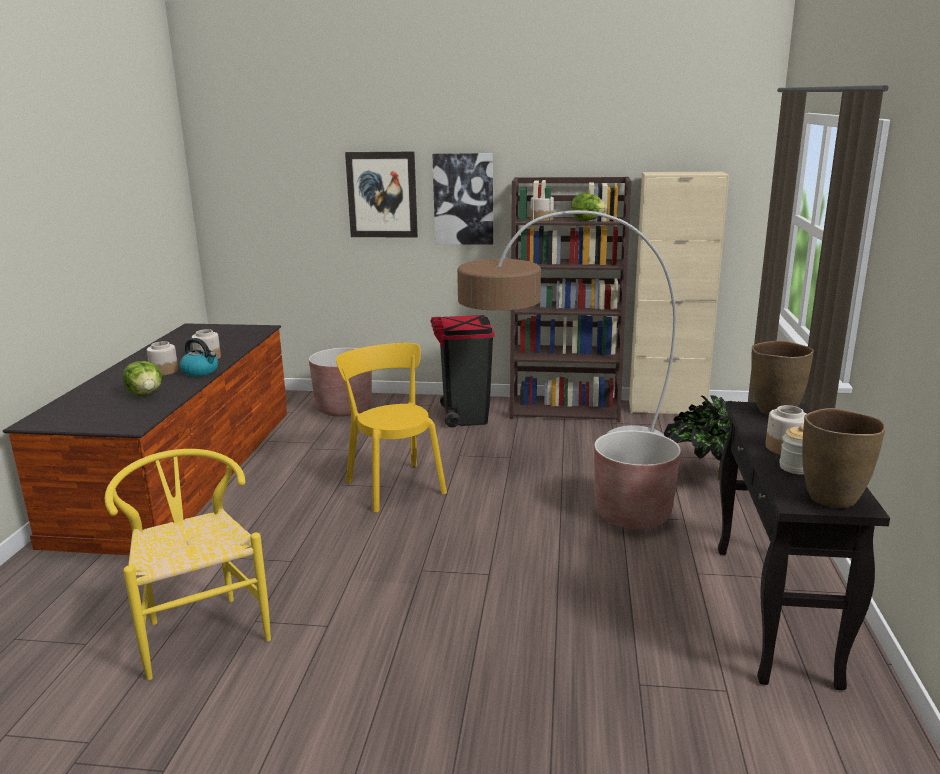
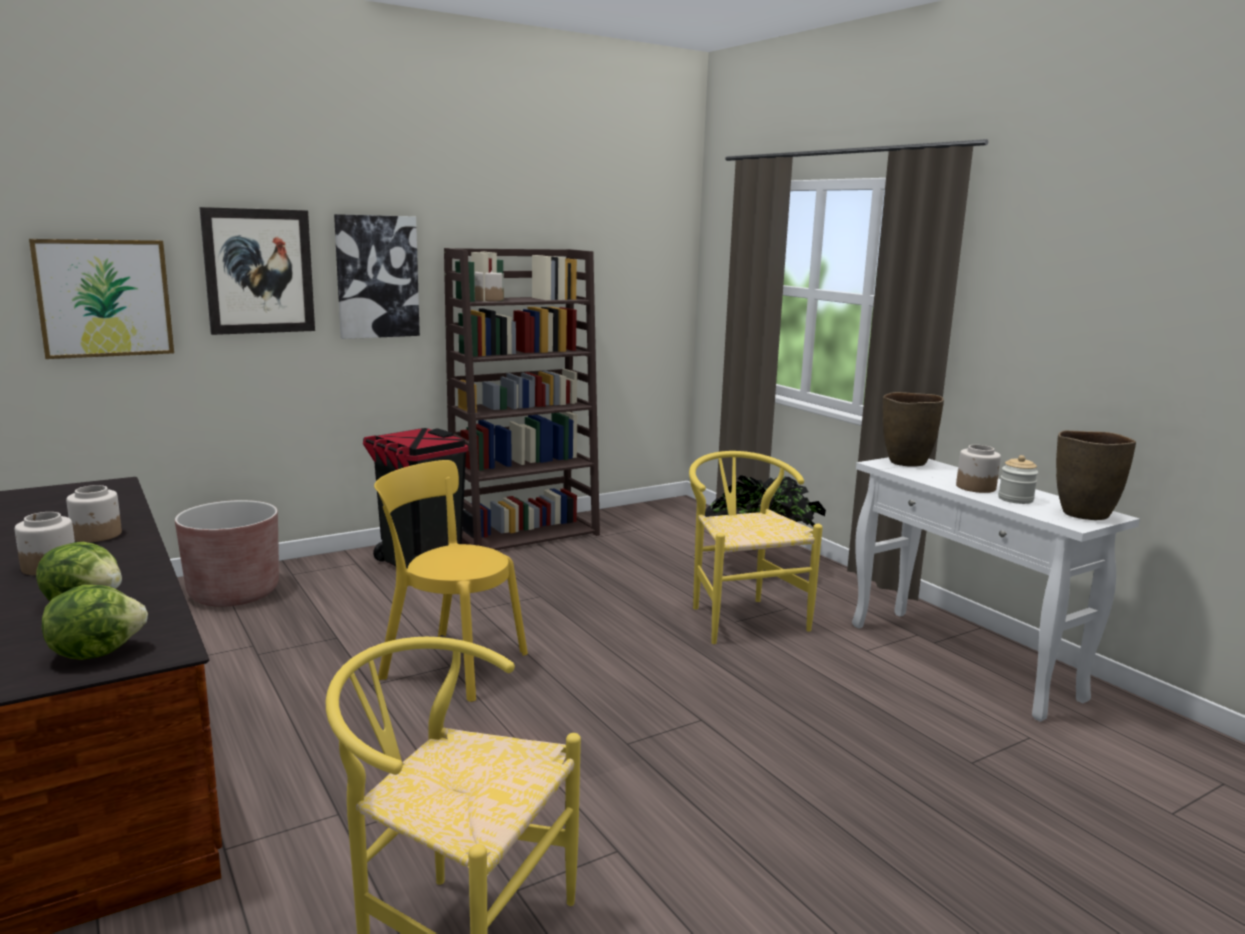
camera: 40 degrees left, 5 degrees down
(201, 372) = (127, 554): kettle -> none
(292, 211) = (104, 298): none -> picture
(557, 451) = (580, 578): floor lamp -> none
(587, 220) = (542, 299): lettuce -> lettuce (96, 652)
(632, 514) = (740, 616): brown planter -> yellow chair
(666, 408) = (623, 513): beige cabinet -> none
(774, 613) = (963, 661): black console table -> white console table

